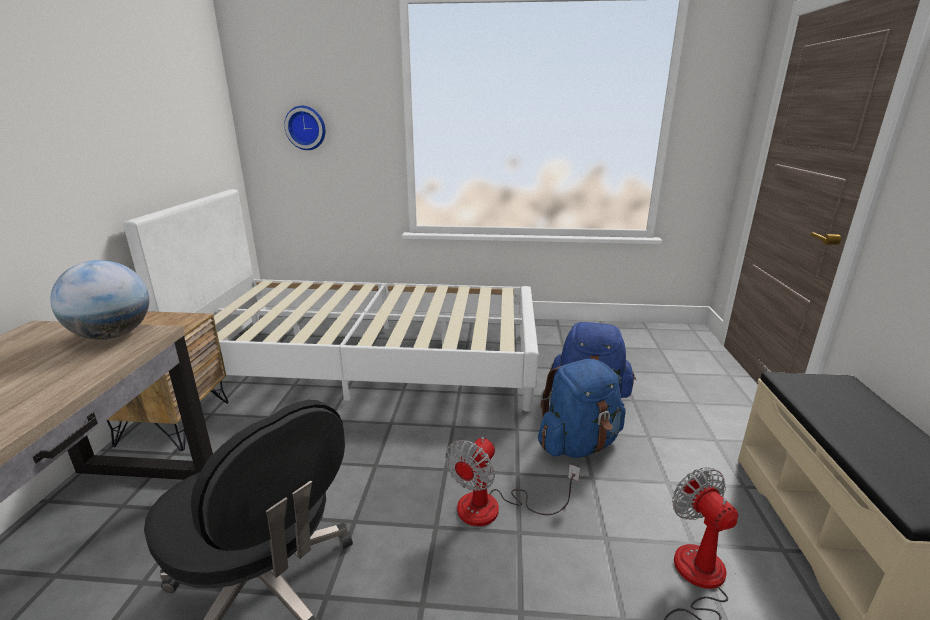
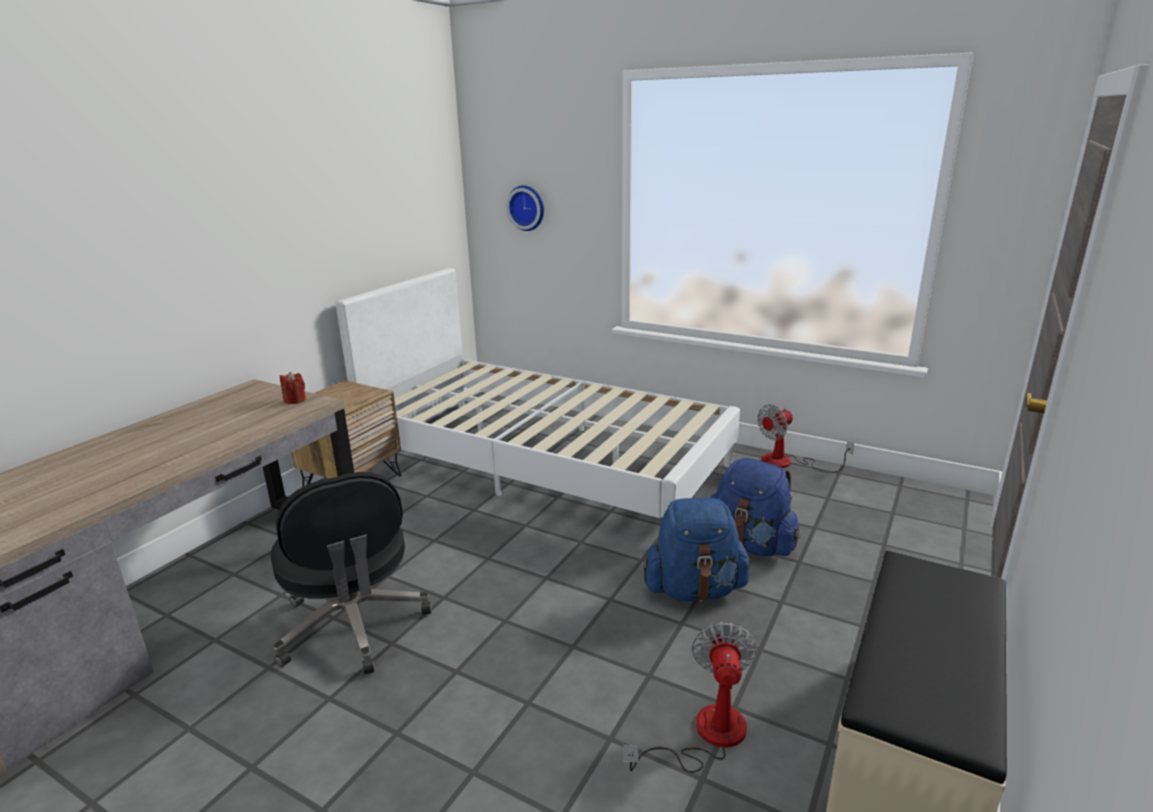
camera: 25 degrees right, 0 degrees up
(113, 335) = (295, 400): globe -> red candle
(494, 508) = (565, 621): fan -> fan (787, 463)

